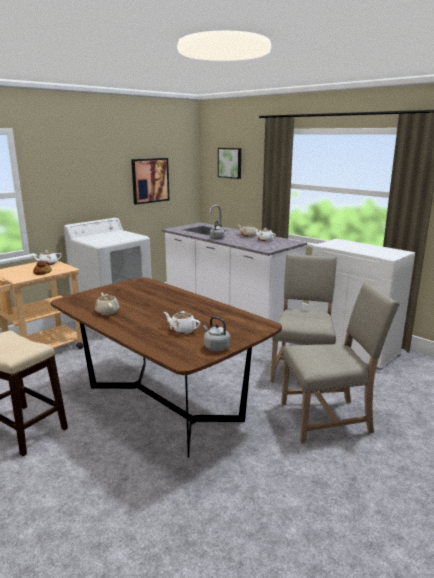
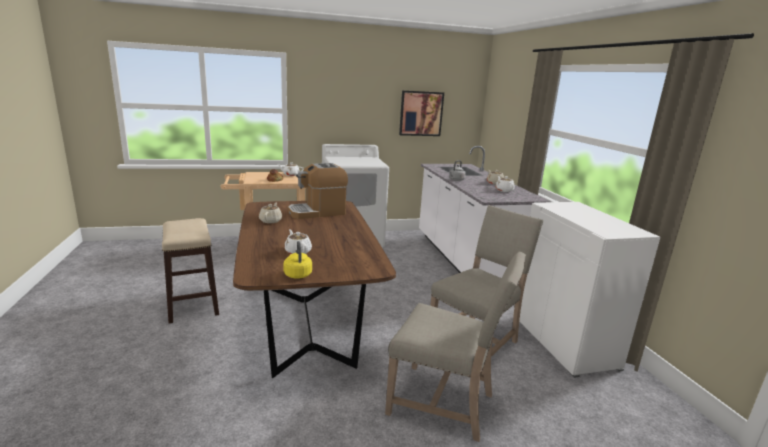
camera: 30 degrees right, 0 degrees up
(135, 293) = (317, 212): none -> coffee machine
(215, 347) = (298, 274): grey kettle -> yellow kettle
(230, 163) = (507, 103): picture -> none

